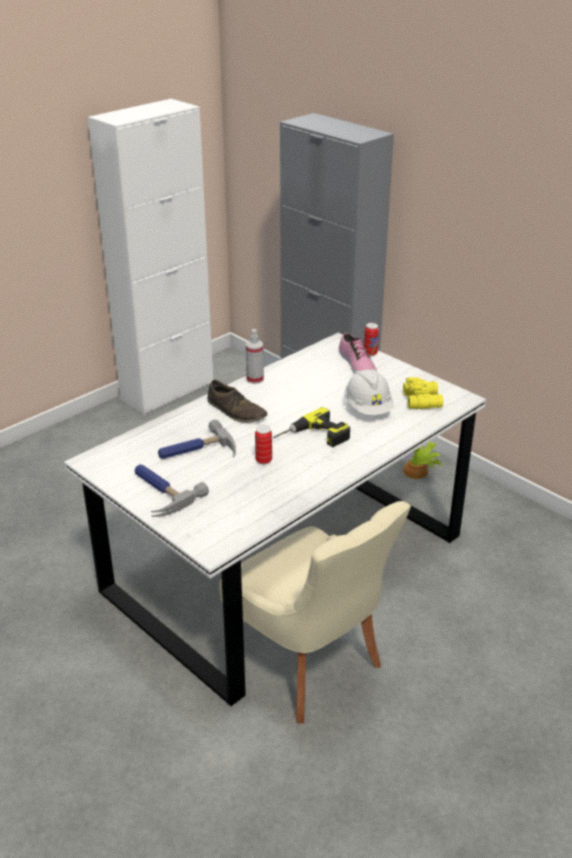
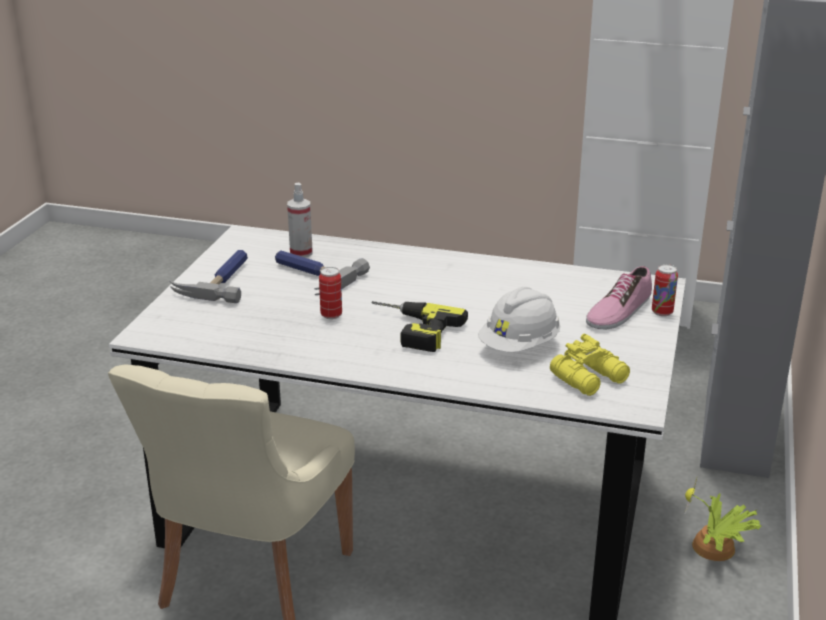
camera: 60 degrees right, 5 degrees down
(236, 411) = (415, 272): brown shoe -> none
(255, 379) = (496, 263): spray bottle -> spray bottle (301, 253)

